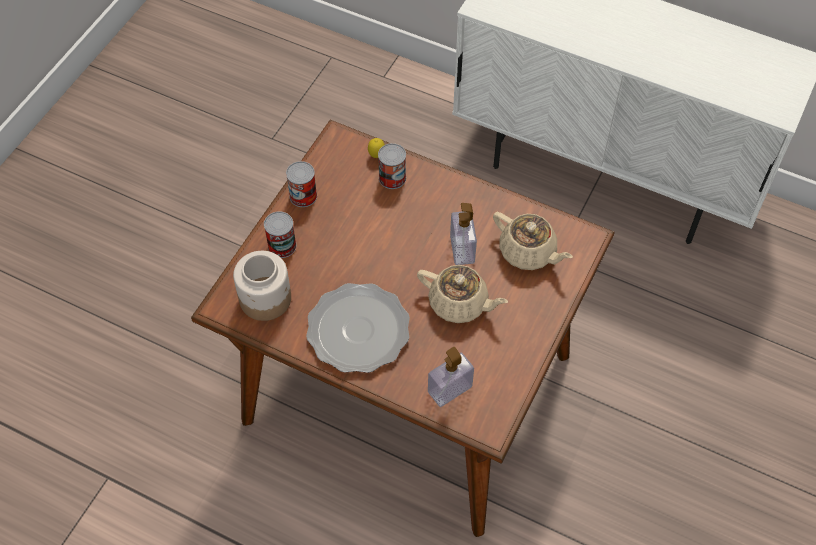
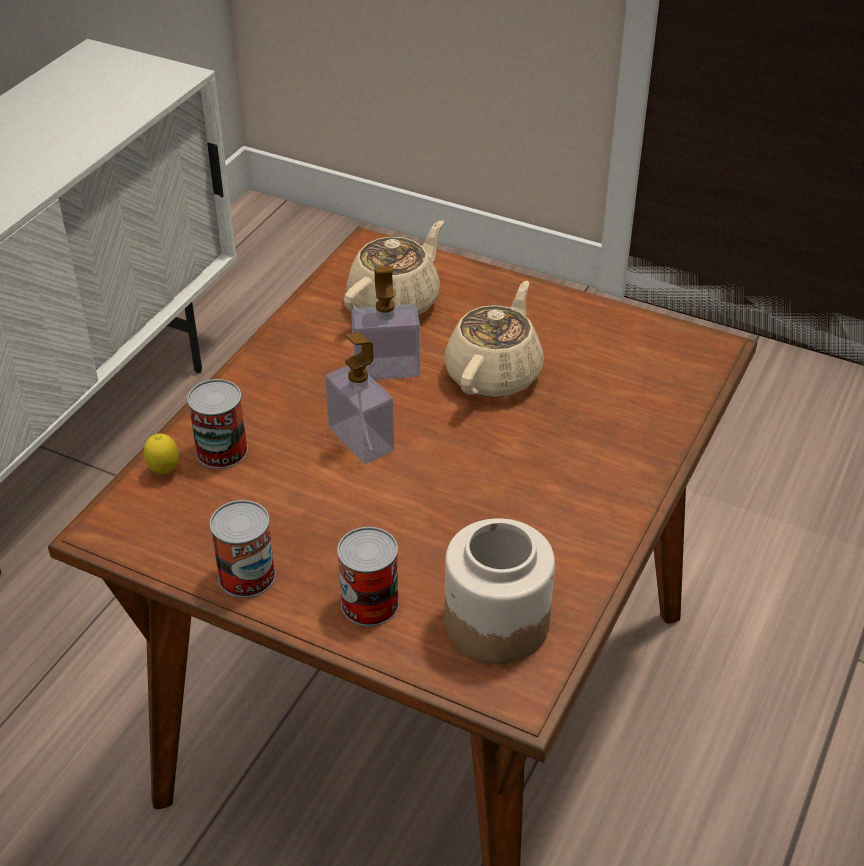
camera: 90 degrees left, 15 degrees down
(359, 330) = (556, 489): plate -> none
(449, 389) = (654, 386): soap dispenser -> soap dispenser (361, 439)

